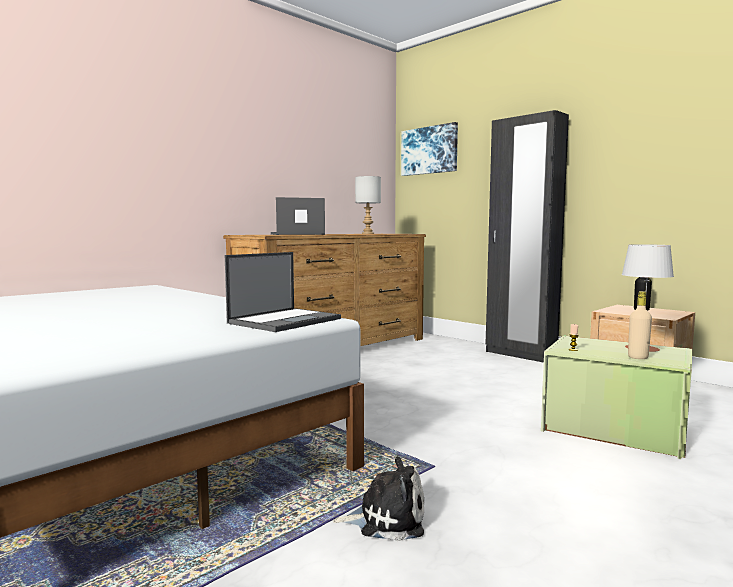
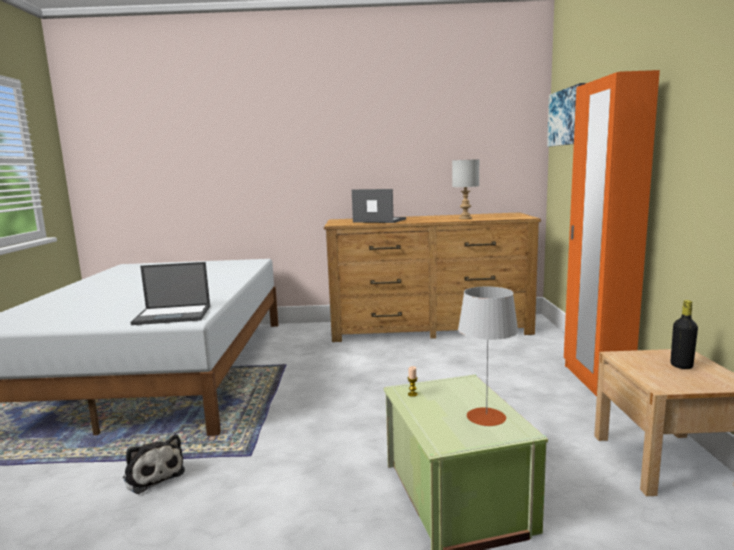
camera: 45 degrees right, 5 degrees up
(520, 355) = (595, 381): black wardrobe -> orange wardrobe
(638, 357) = (435, 425): beige bottle -> none

